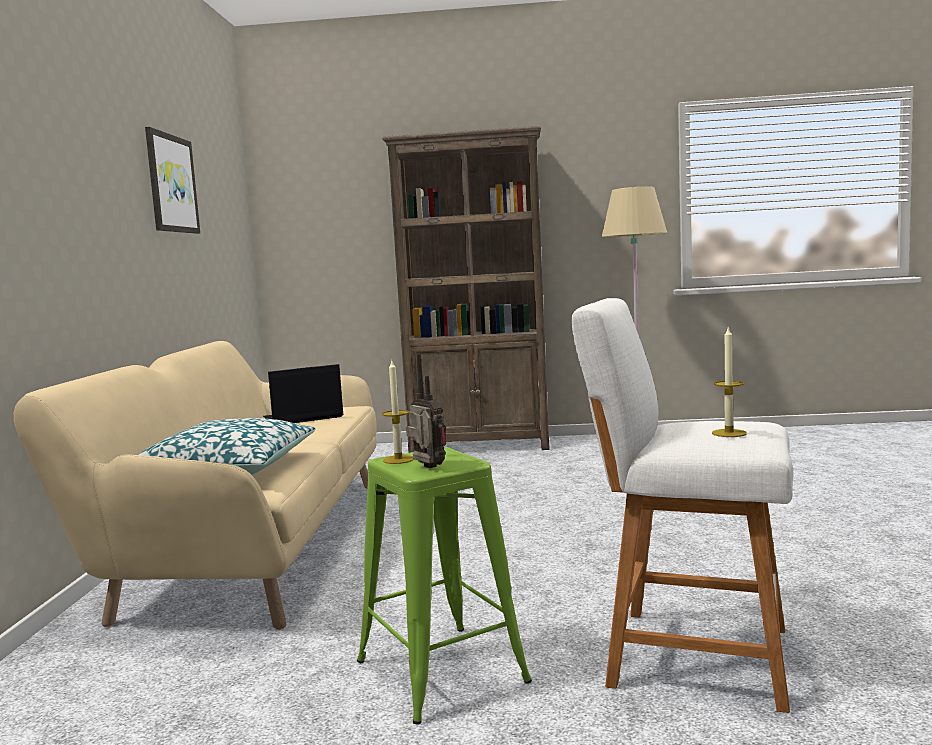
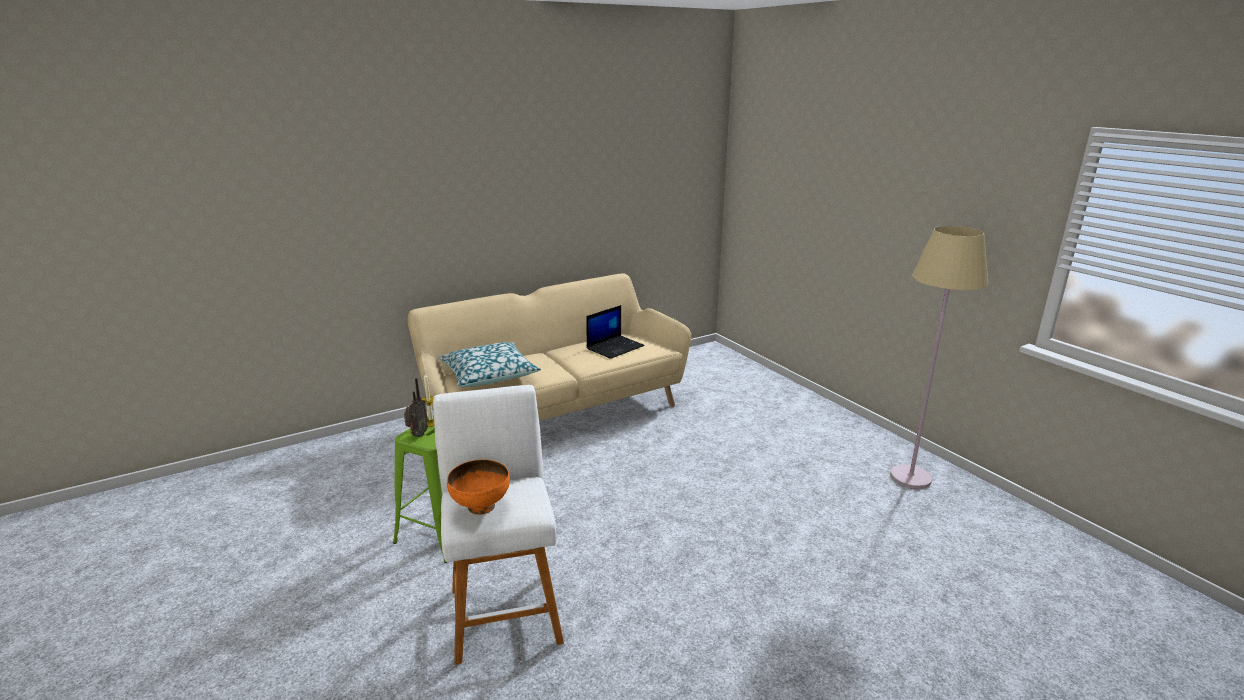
camera: 55 degrees right, 15 degrees up
(171, 184) = (597, 168): picture -> none
(302, 417) = (615, 347): laptop -> laptop turned 105 degrees clockwise
(481, 446) = (811, 408): brown bookcase -> none
(729, 433) = (480, 506): candle -> orange bowl

